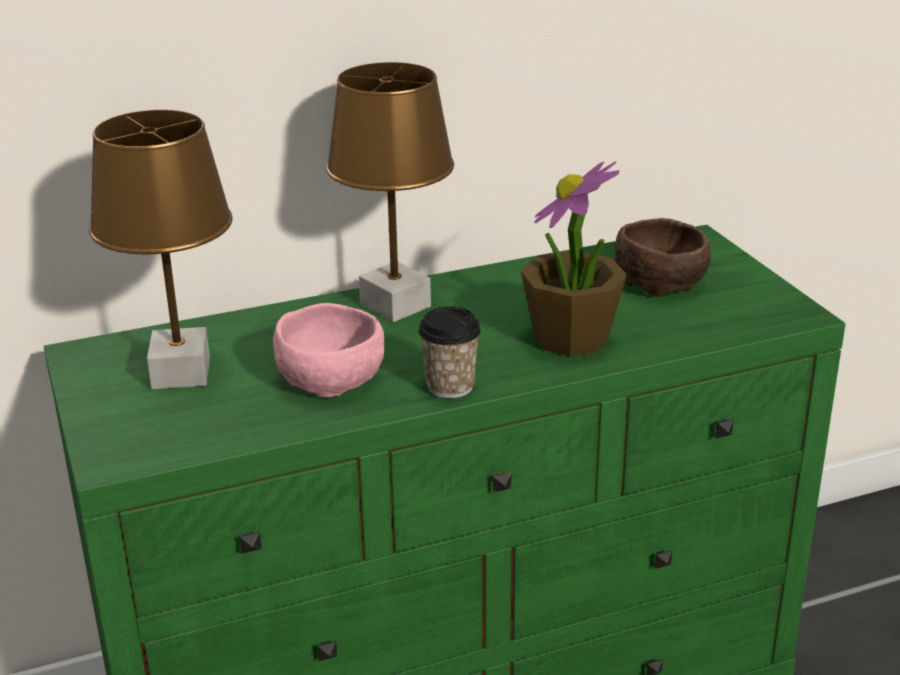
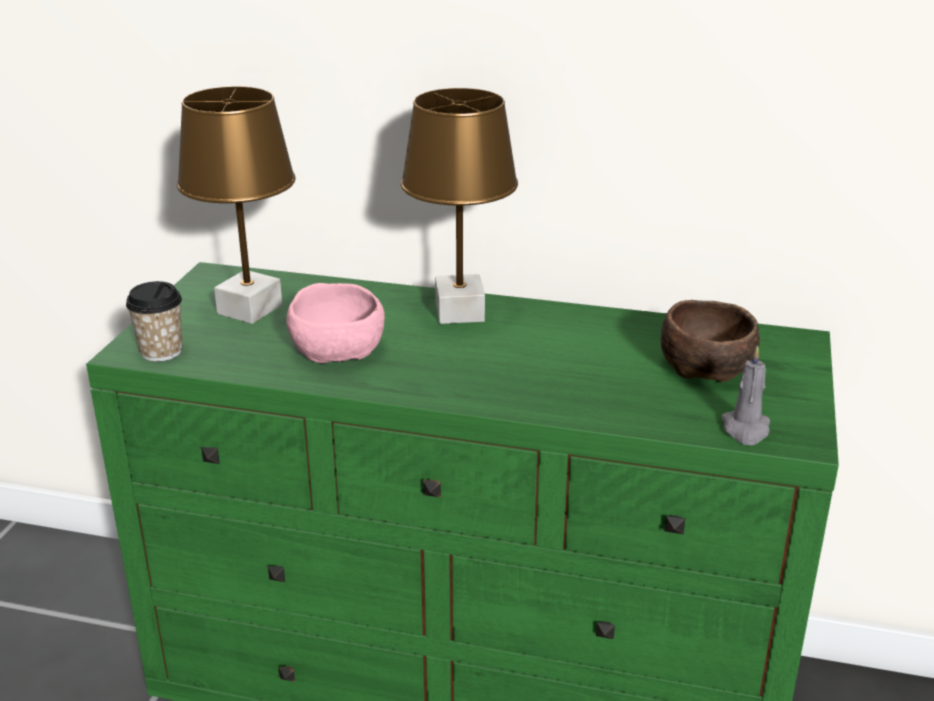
camera: 35 degrees right, 0 degrees up
(450, 386) = (410, 387): cup -> cup (161, 351)
(571, 338) = (558, 385): potted plant -> none
(754, 321) = (745, 429): none -> grey candle

